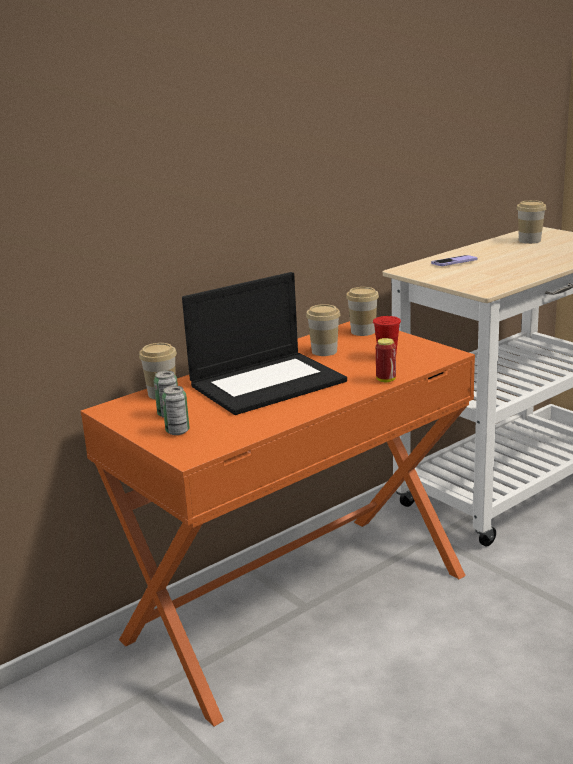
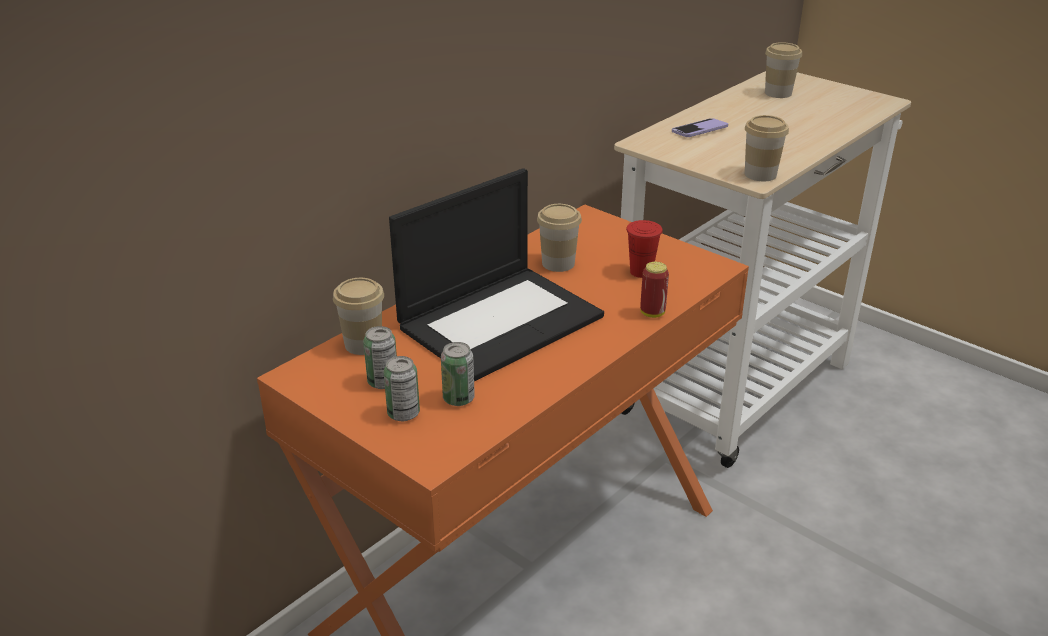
camera: 10 degrees left, 10 degrees up
(220, 424) = (458, 399): none -> can
(363, 331) = (597, 228): cup -> cup (760, 174)

